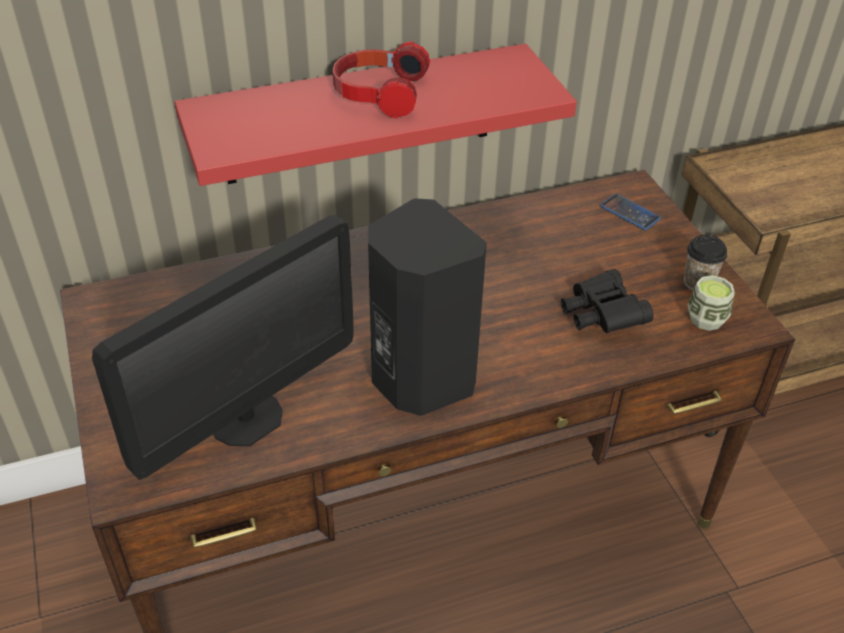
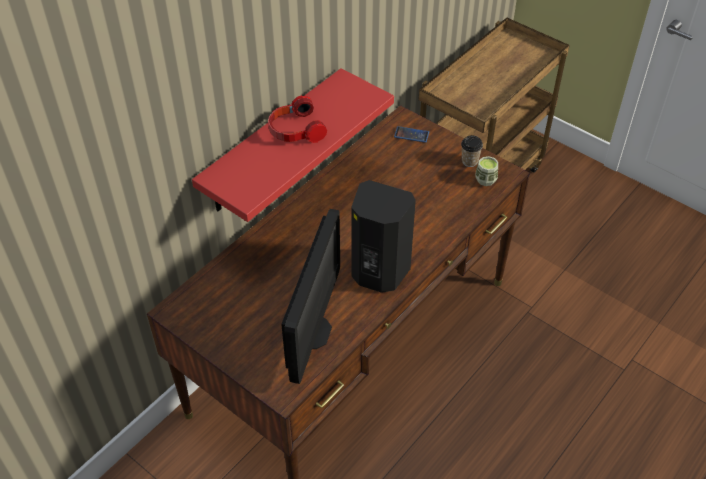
camera: 30 degrees left, 5 degrees up
(601, 316) = (438, 200): black binoculars -> none

